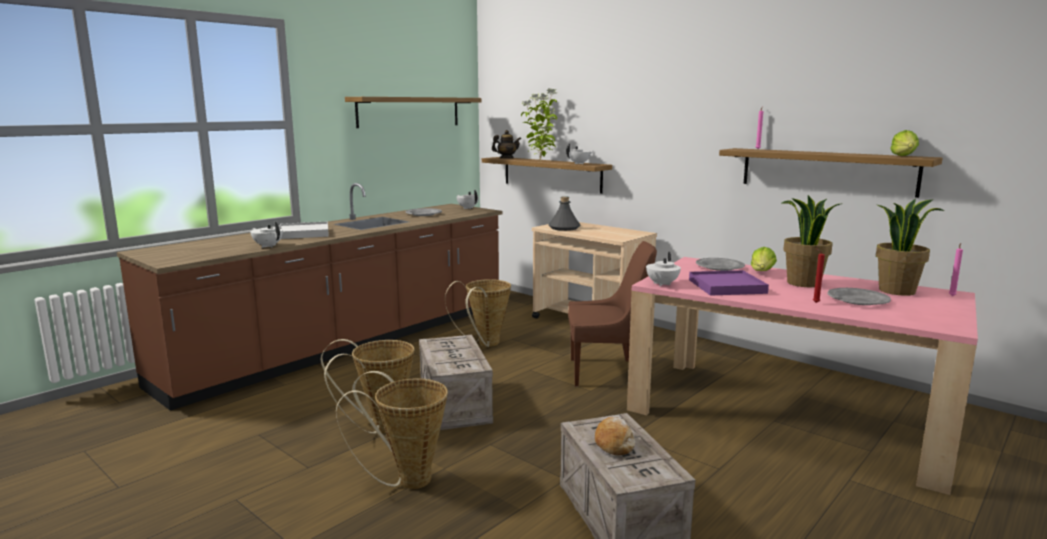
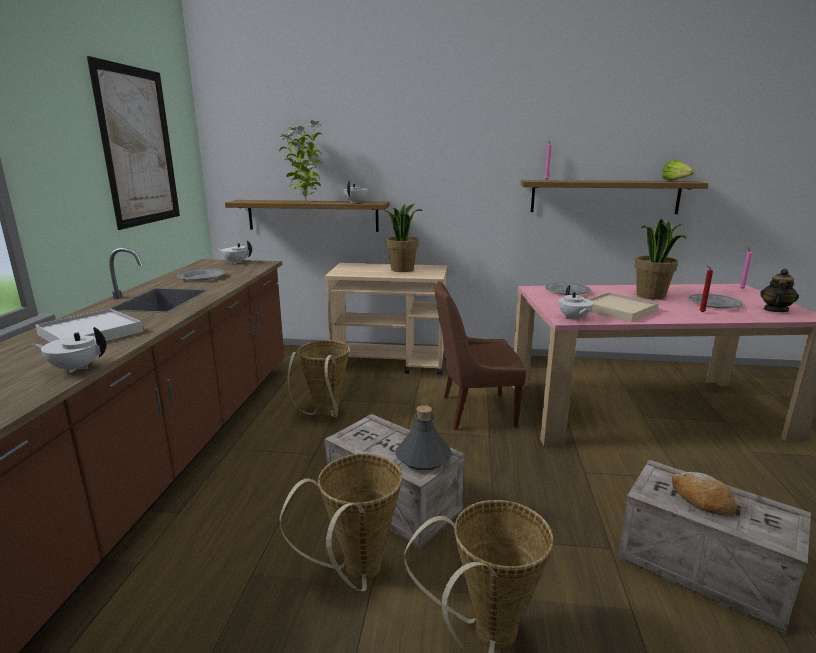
camera: 35 degrees left, 5 degrees up
(409, 112) = (139, 147): shelf -> picture
(506, 158) = (256, 201): teapot -> teapot (775, 310)
(564, 228) = (358, 272): grey bottle -> grey bottle (423, 457)
(607, 373) = (474, 411): brown chair -> brown chair turned 150 degrees counterclockwise
(726, 286) = (618, 310): purple tray -> beige tray
(761, 273) = (604, 291): lettuce -> none
(896, 290) = (709, 290): potted plant -> potted plant (402, 269)

